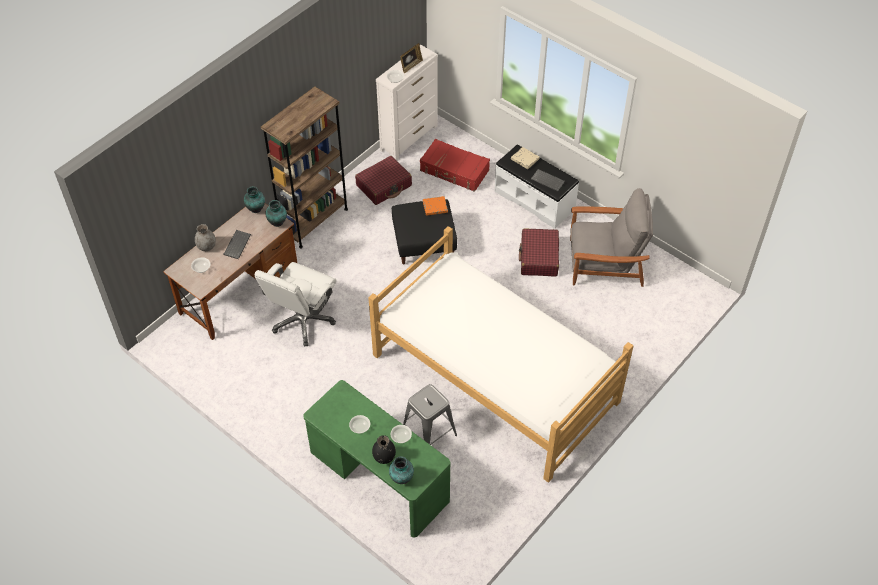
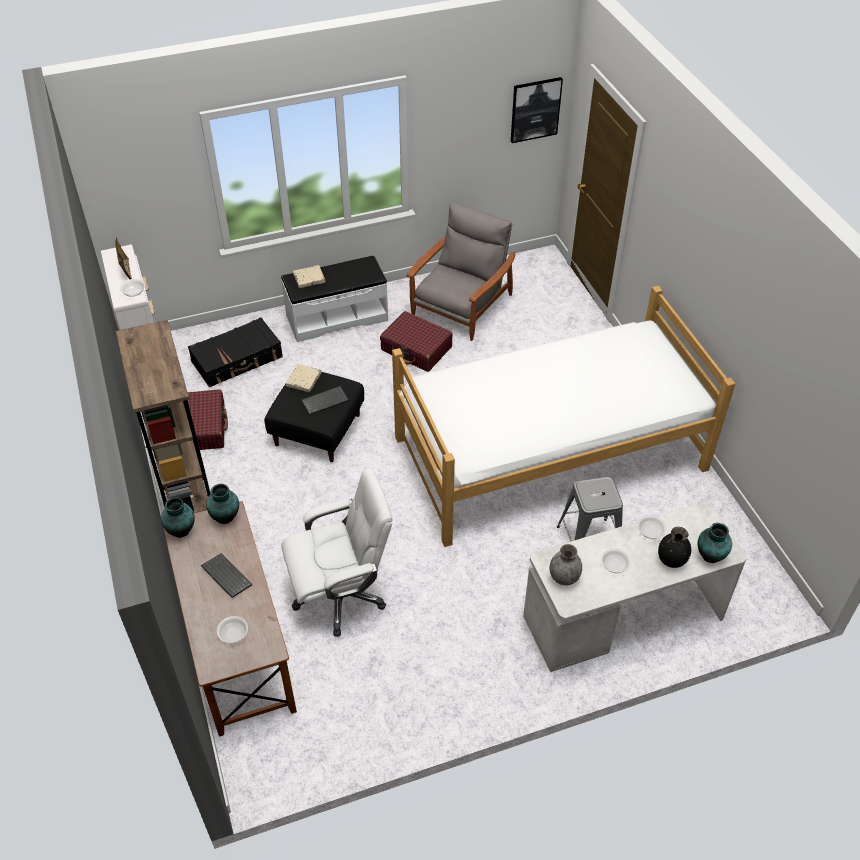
camera: 60 degrees left, 5 degrees down
(206, 247) = (199, 613): grey vase -> grey vase (564, 577)
(303, 320) = (341, 595): white office chair -> white office chair turned 75 degrees counterclockwise
(378, 477) = (623, 617): green desk -> white desk
(435, 207) = (303, 380): orange book -> beige book
(454, 171) = (237, 360): red suitcase -> black suitcase
(548, 180) = (354, 275): keyboard -> keyboard (325, 400)
(729, 173) = (535, 109): none -> picture

